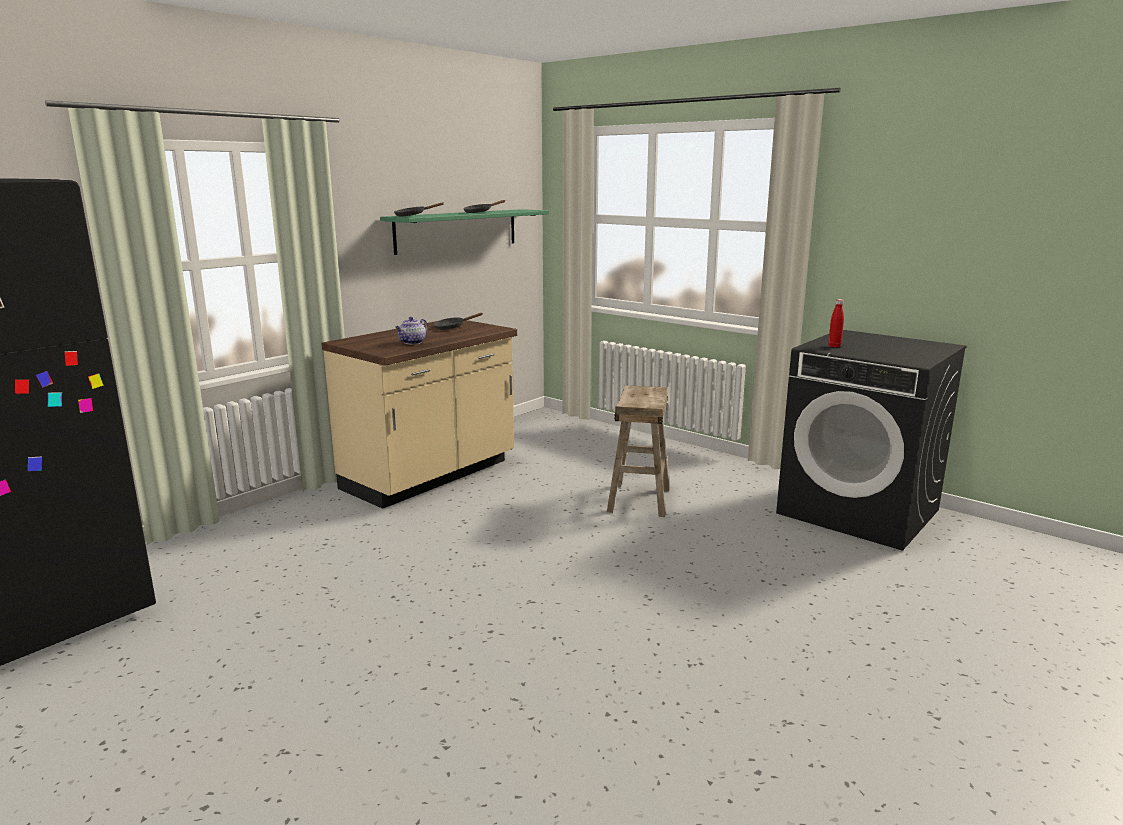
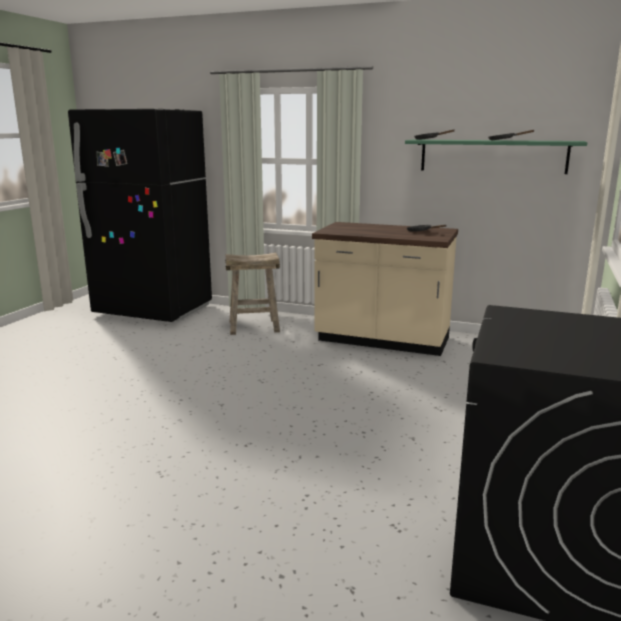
camera: 70 degrees right, 0 degrees up
(412, 342) = (359, 231): teapot -> none
(638, 499) = (424, 417): beige stool -> beige stool (254, 327)
(834, 346) = (532, 319): red bottle -> none

